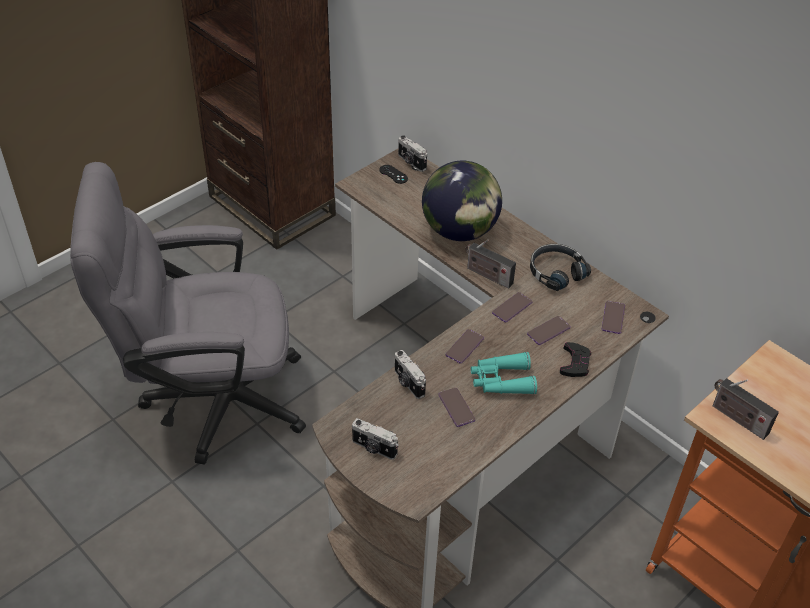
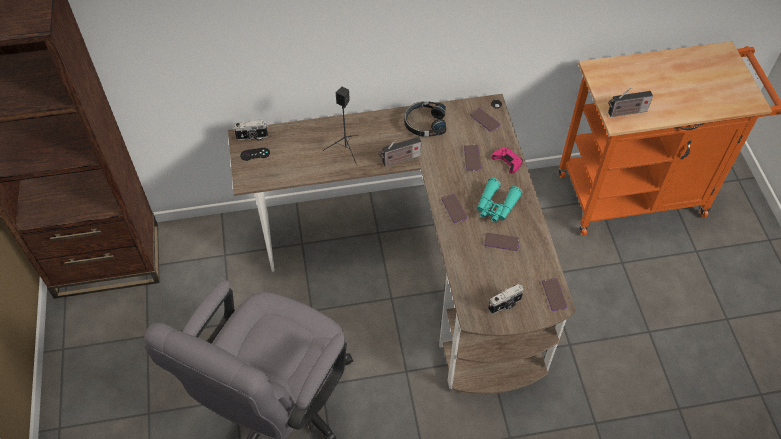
camera: 55 degrees left, 10 degrees up
(408, 383) = (463, 256): camera -> none
(460, 231) = (346, 150): globe -> black speaker
(512, 308) = (438, 164): phone -> phone (554, 295)
(575, 363) = (507, 161): black game controller -> pink game controller

